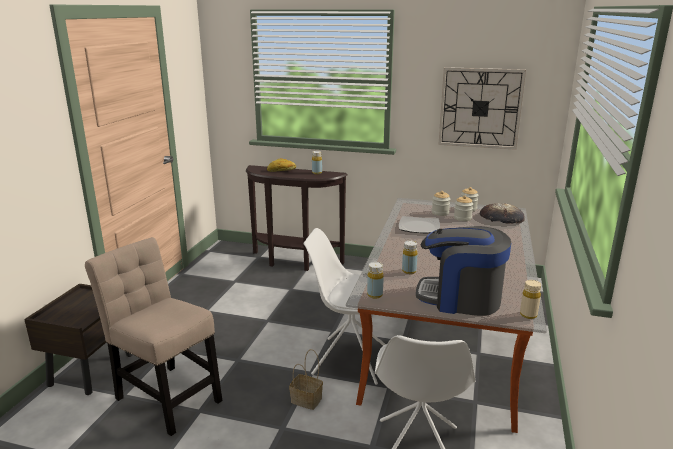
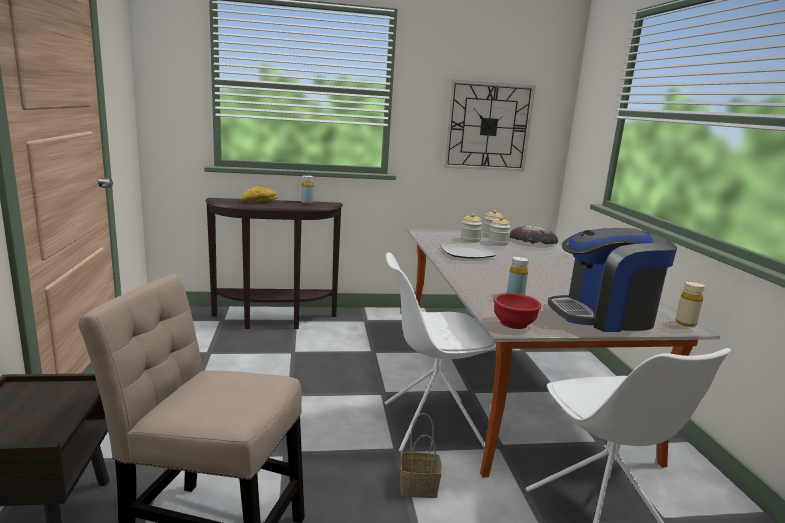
camera: 25 degrees left, 5 degrees down
(375, 295) = (513, 323): yellow bottle -> red bowl

